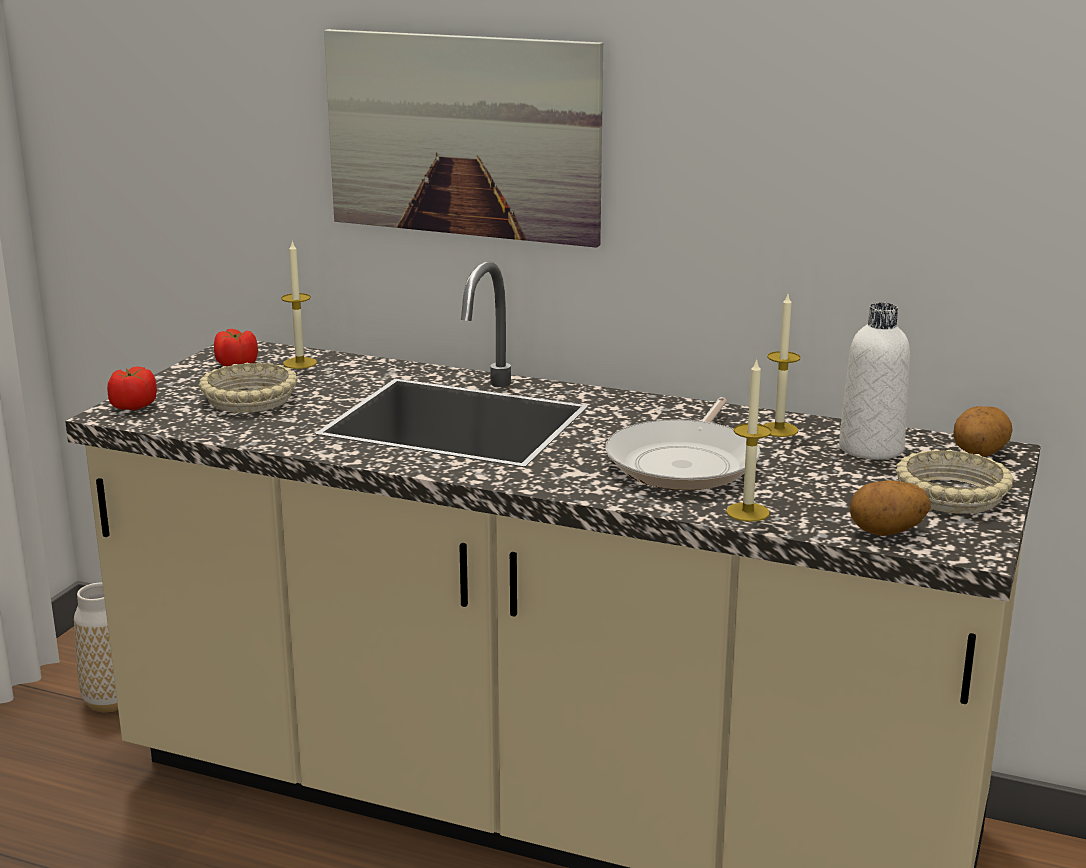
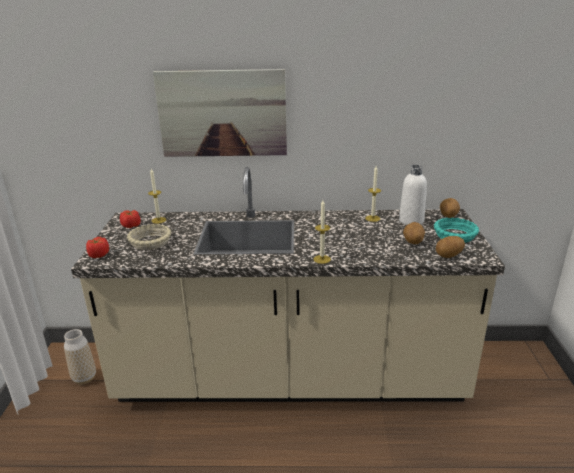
camera: 20 degrees left, 5 degrees up
(686, 462) = (352, 239): frying pan -> none
(747, 512) = (394, 257): candle -> candle (322, 259)
(825, 491) = (412, 242): none -> potato
(952, 494) = (454, 235): beige bowl -> turquoise bowl

